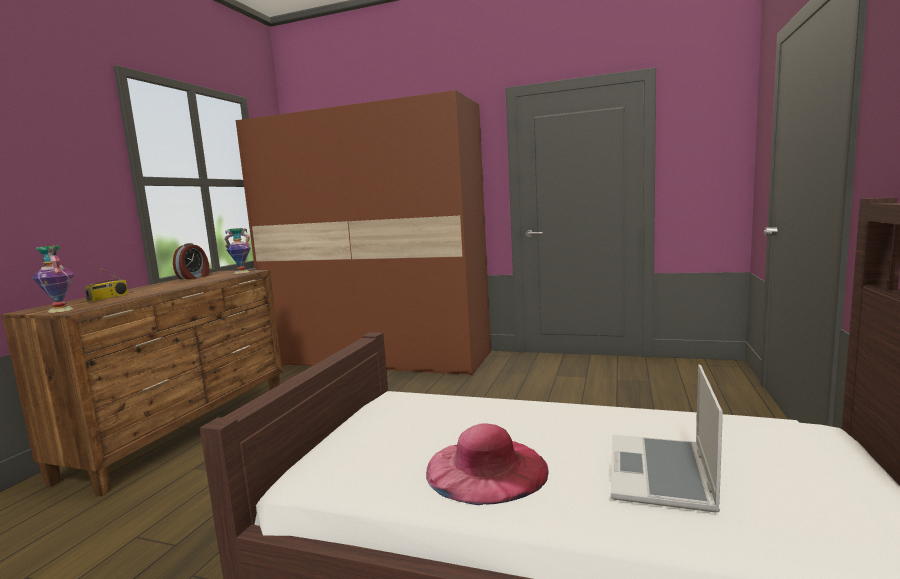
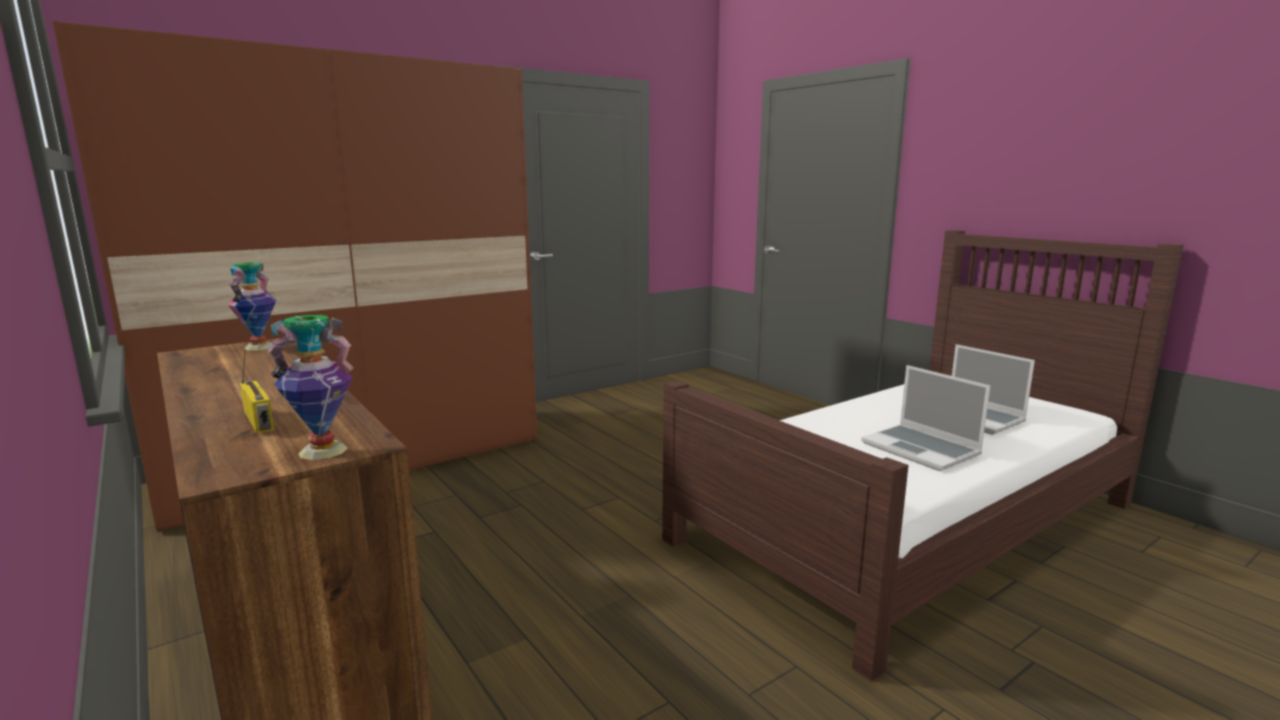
camera: 55 degrees left, 5 degrees up
(194, 277) = (192, 368): alarm clock -> none
(486, 469) = (922, 449): pink hat -> laptop

